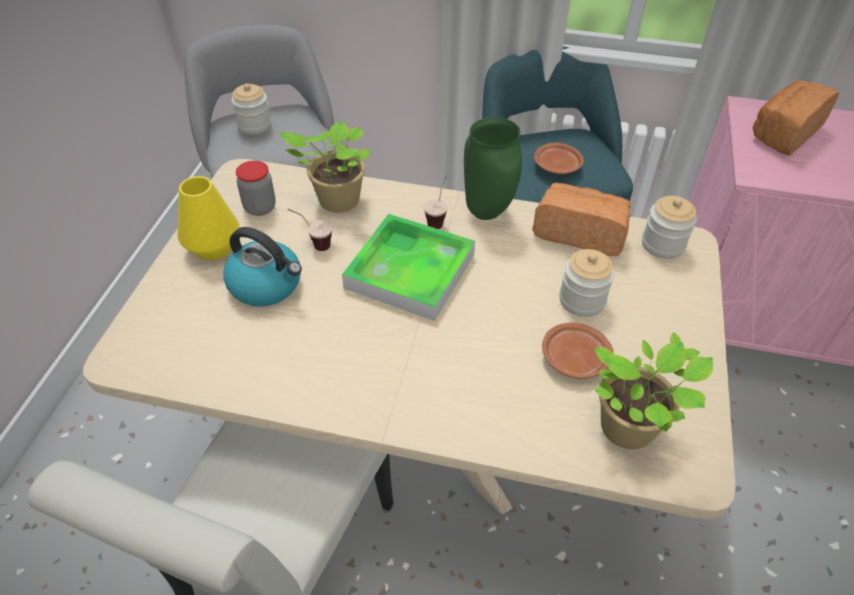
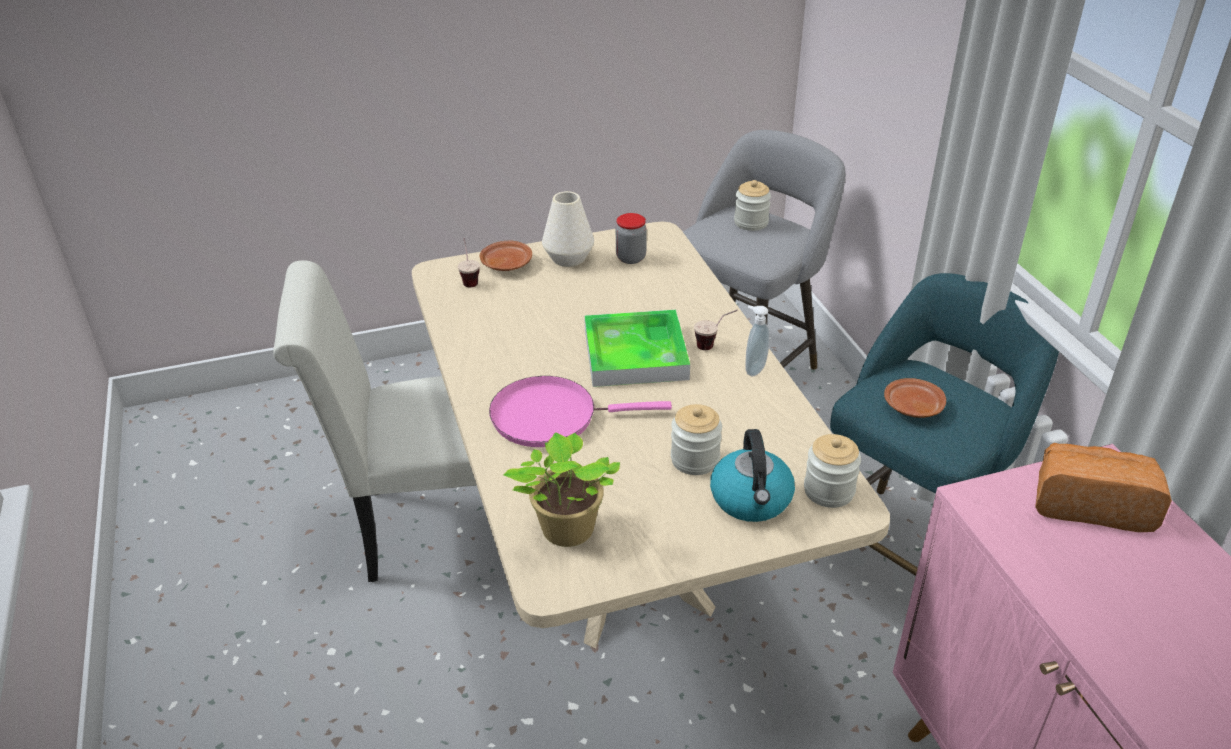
camera: 60 degrees right, 10 degrees down
(213, 247) = (568, 258): yellow vase -> white vase
(267, 285) = (554, 296): kettle -> kettle (751, 500)
(313, 243) = (617, 297): cup -> cup (469, 279)
(336, 201) = (677, 287): potted plant -> none
(457, 370) = (551, 416): none -> pink frying pan
(488, 212) = (753, 369): green vase -> soap dispenser
(574, 358) = (619, 475): brown plate -> brown plate (506, 264)
(580, 233) = (786, 431): bread -> none

